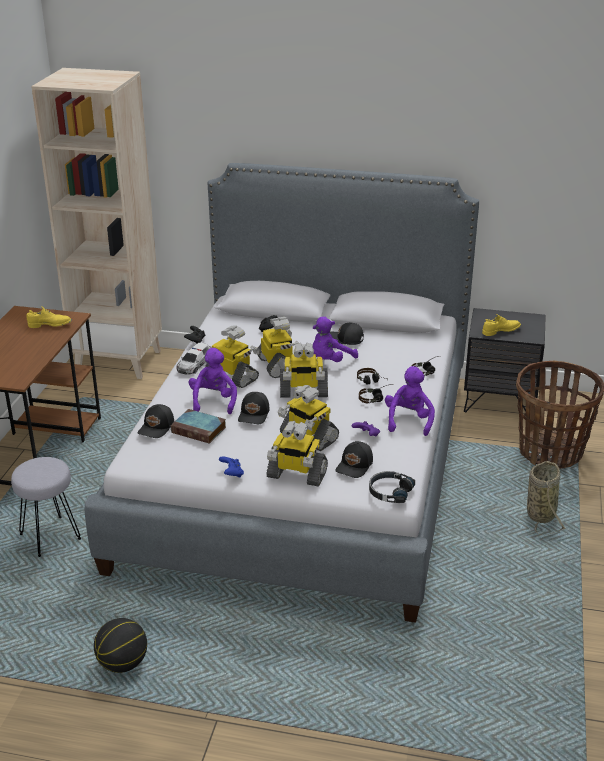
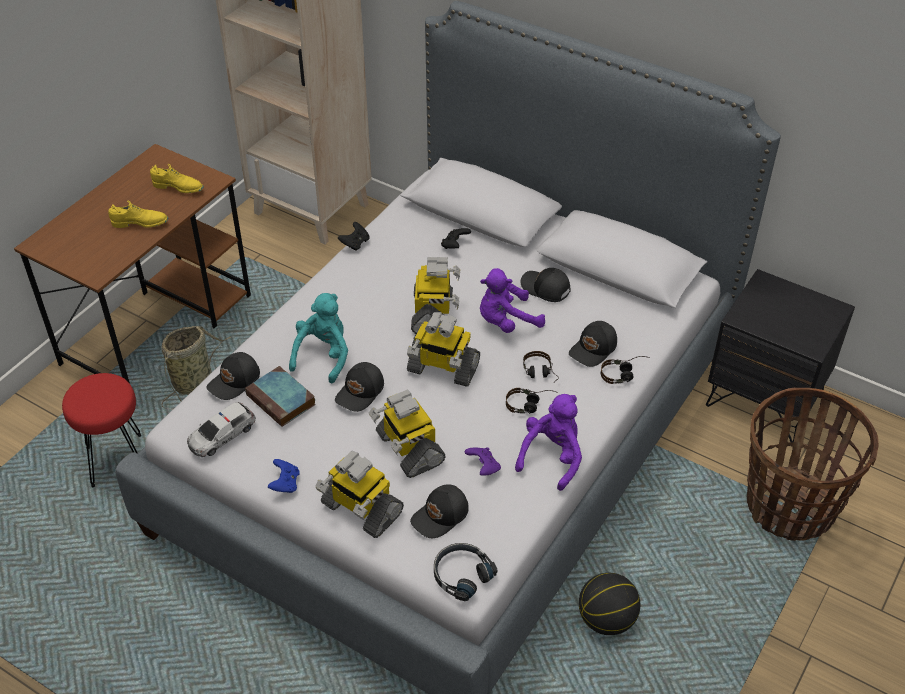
camera: 20 degrees right, 15 degrees up
(51, 537) = (118, 461): grey stool -> red stool
(123, 664) = (113, 671): basketball -> basketball (606, 620)
(195, 364) = (334, 284): toy car -> toy car (221, 435)
(213, 401) = (323, 355): purple plush toy -> turquoise plush toy
(233, 376) = (369, 318): toy robot -> none
(399, 363) = (594, 349): none -> black cap
(501, 331) = (772, 322): yellow shoe -> yellow shoe (140, 223)
(540, 513) = (722, 606): basket -> basket (195, 381)

